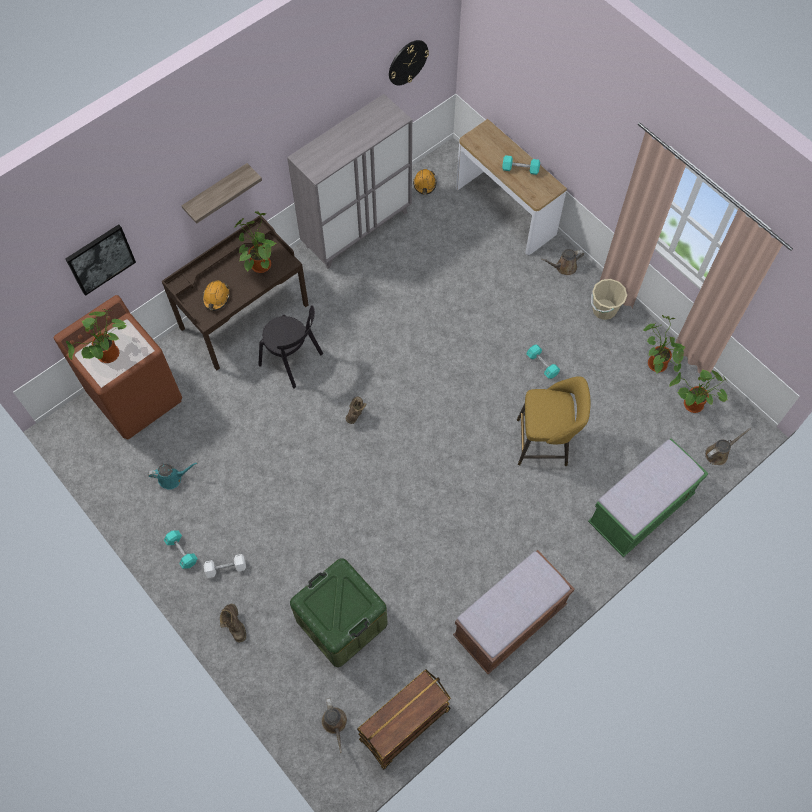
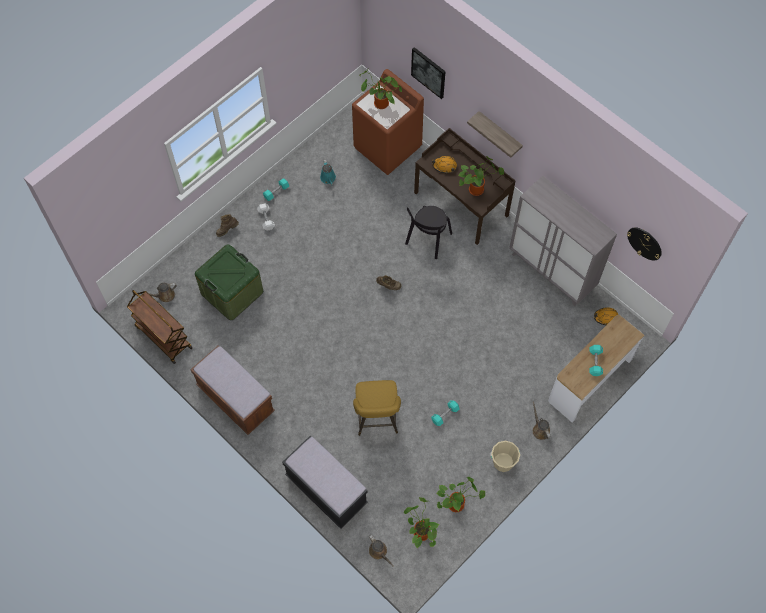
camera: 85 degrees right, 0 degrees up
(640, 510) = (326, 490): green bench -> black bench

